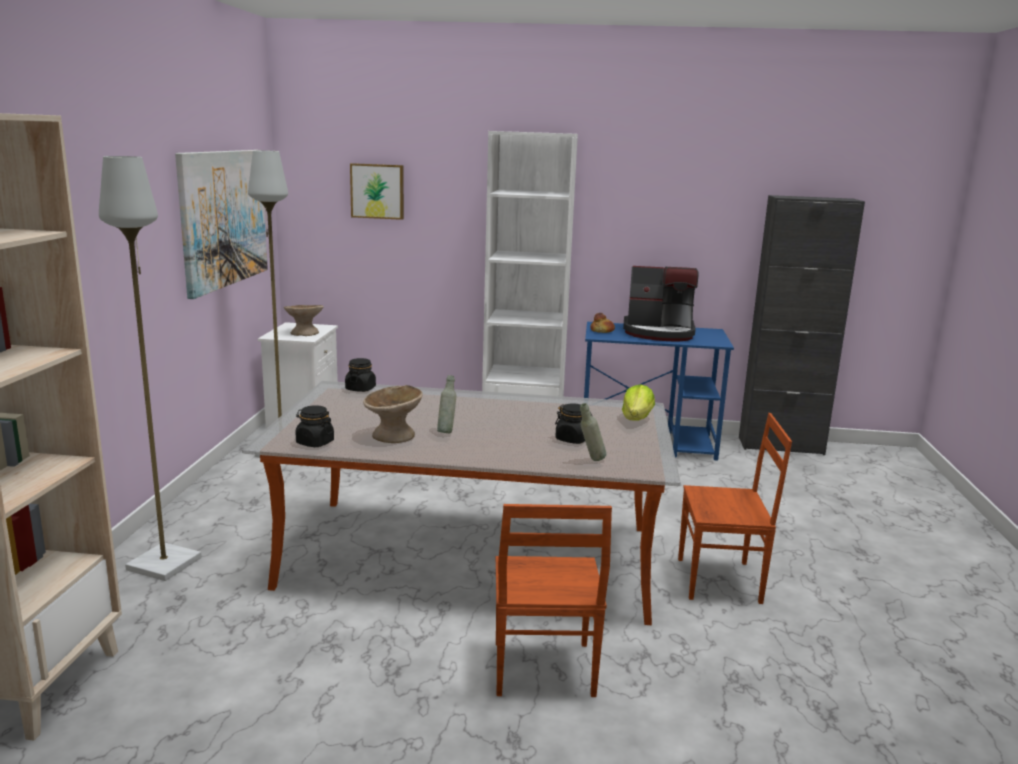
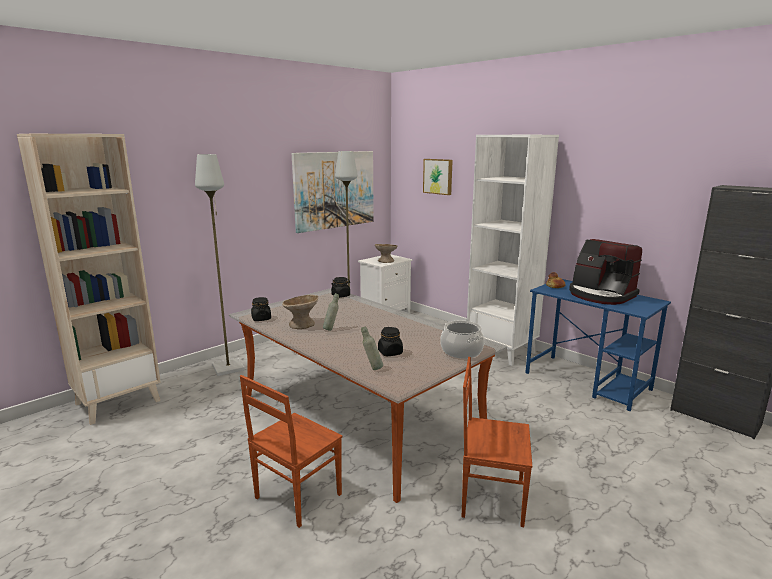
camera: 40 degrees right, 0 degrees up
(637, 419) = (462, 351): lettuce -> cooking pot
(720, 581) = (491, 497): brown chair -> brown chair turned 150 degrees clockwise

